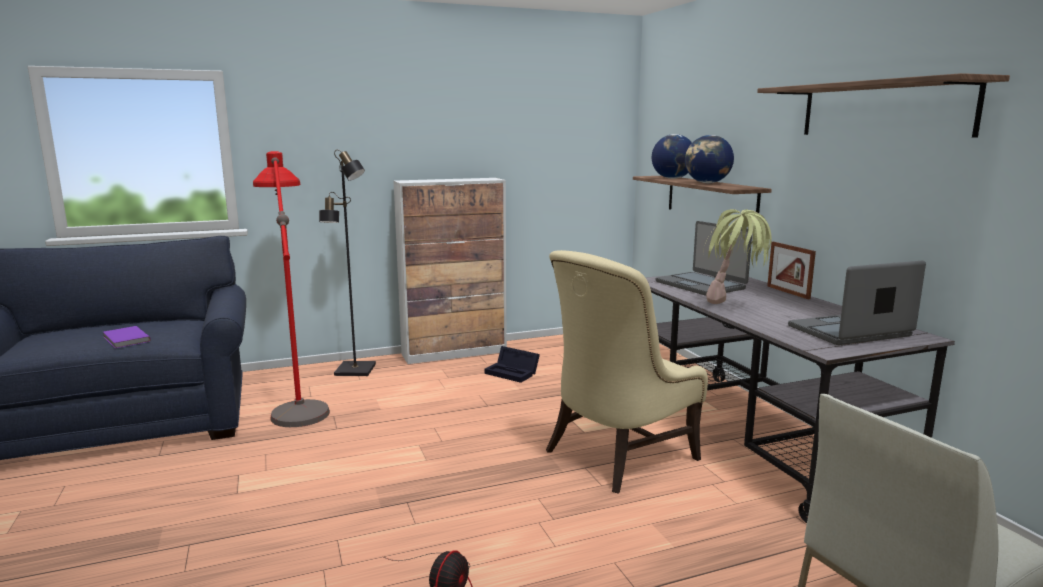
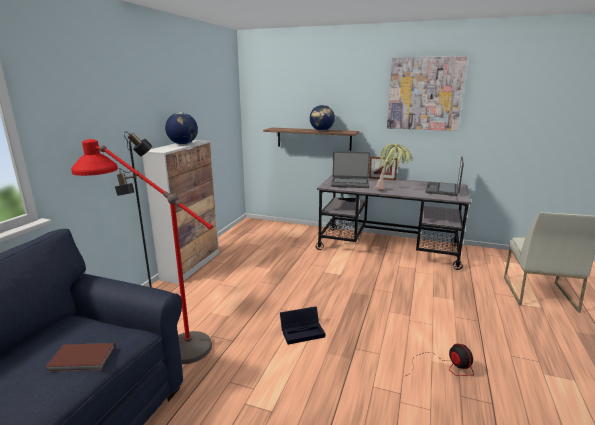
camera: 50 degrees left, 5 degrees up
(125, 339) = (82, 359): purple book -> brown book
(513, 373) = (249, 262): black storage box -> black storage box (303, 331)
(618, 455) = (371, 277): beige chair -> none
(672, 178) = (290, 129): globe -> globe (183, 144)
(883, 109) = (424, 94): shelf -> picture

